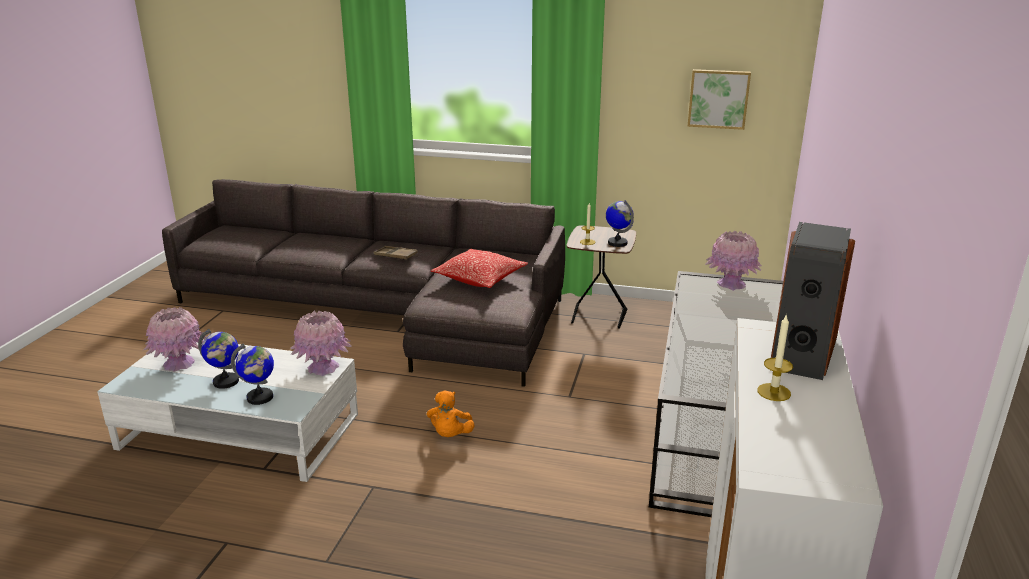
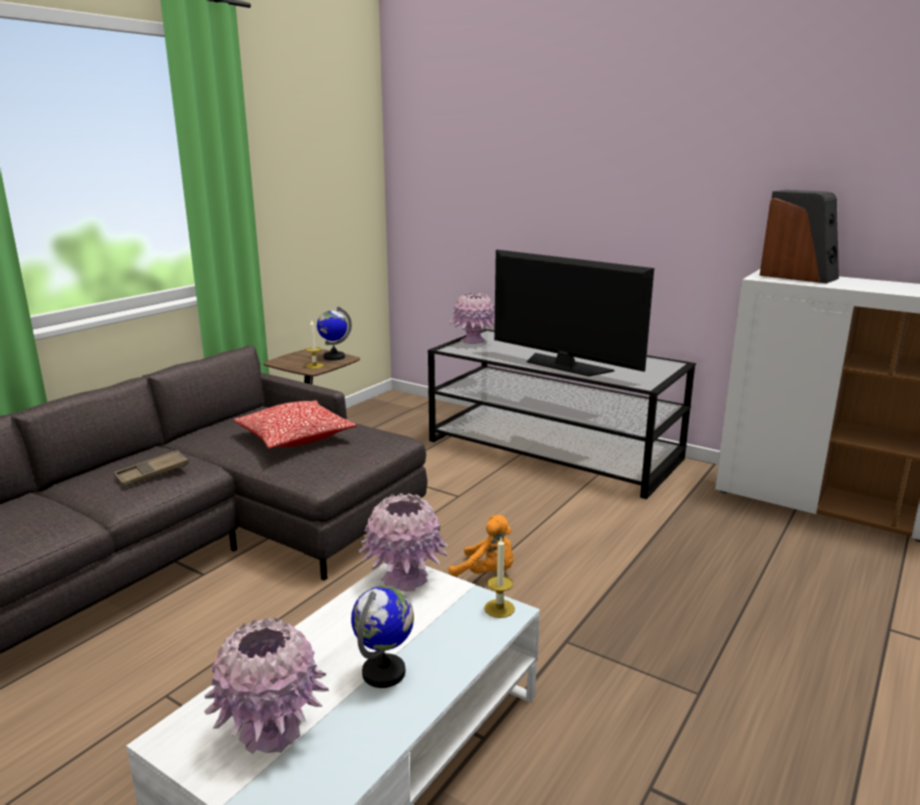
camera: 70 degrees left, 5 degrees down
(260, 398) = (457, 639): globe -> none
(703, 339) = (565, 365): none -> television
(718, 98) = (333, 196): picture -> none
(774, 392) = (860, 286): candle -> candle (499, 608)

